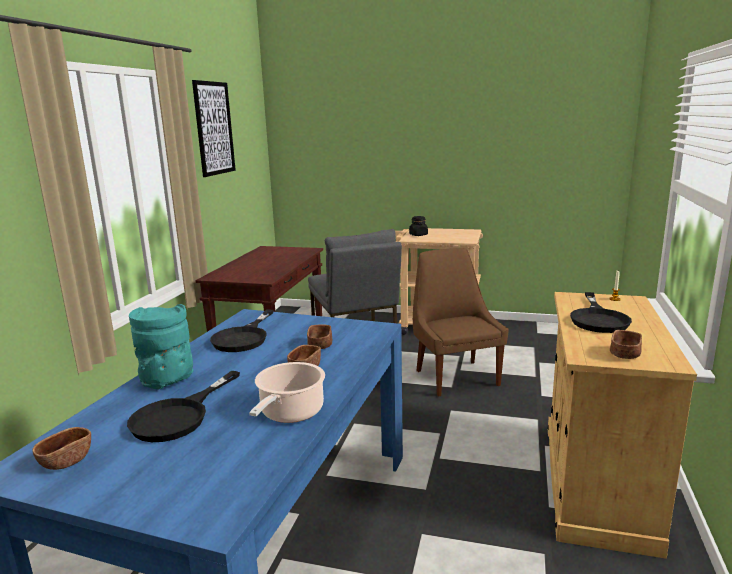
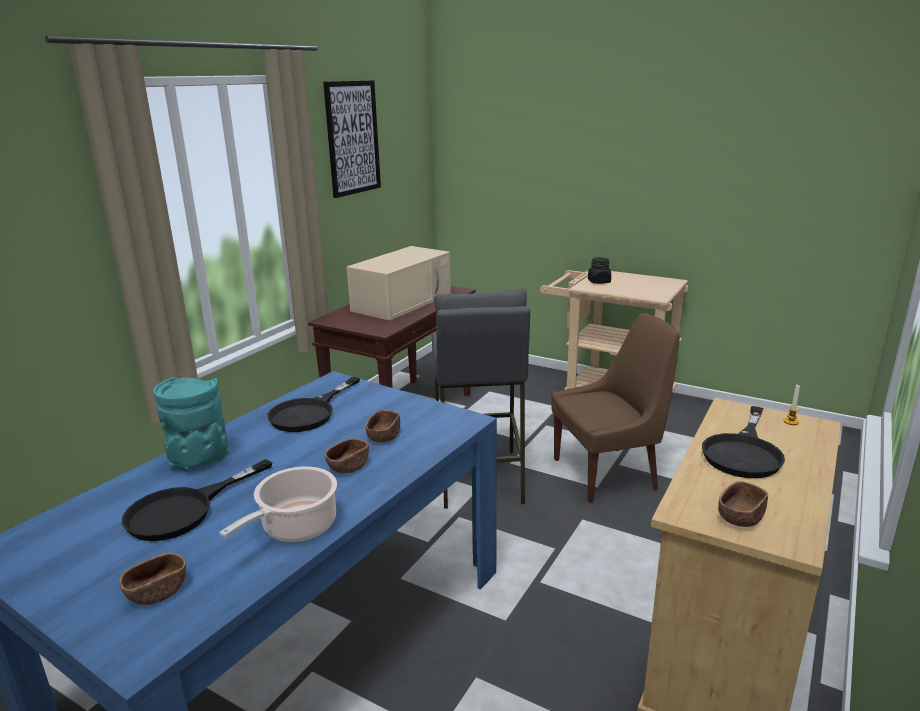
camera: 15 degrees right, 5 degrees up
(66, 461) = (51, 547): brown bowl -> brown bowl (157, 592)
(269, 260) = (403, 301): none -> beige microwave
(455, 376) = (608, 473): brown chair -> brown chair turned 75 degrees clockwise

